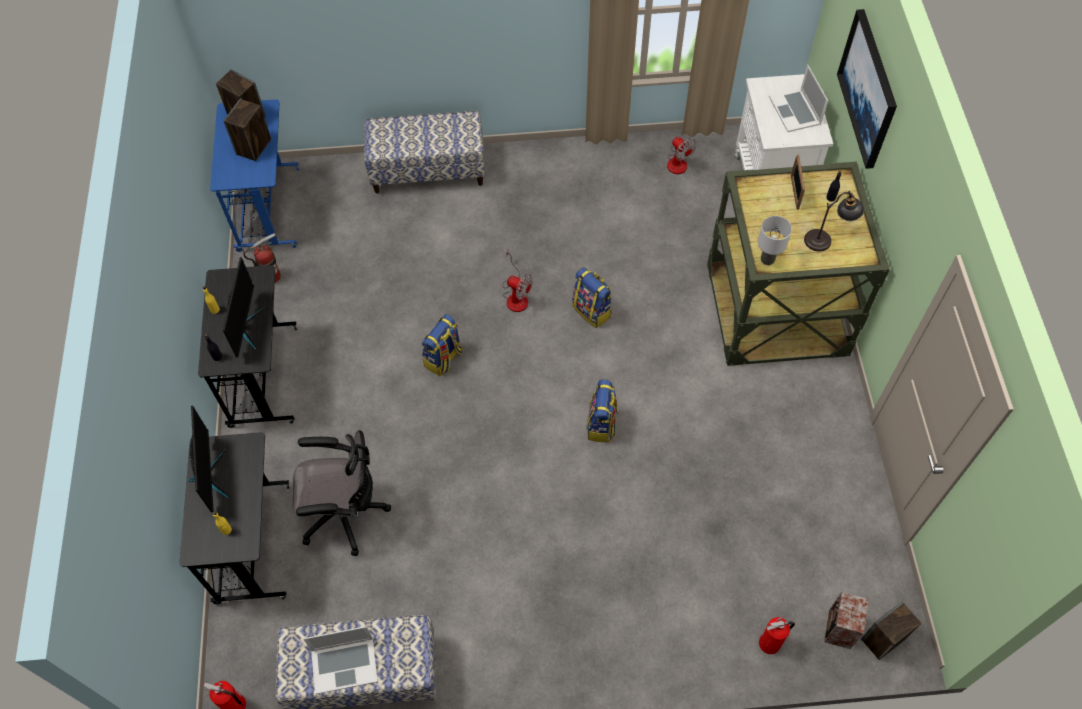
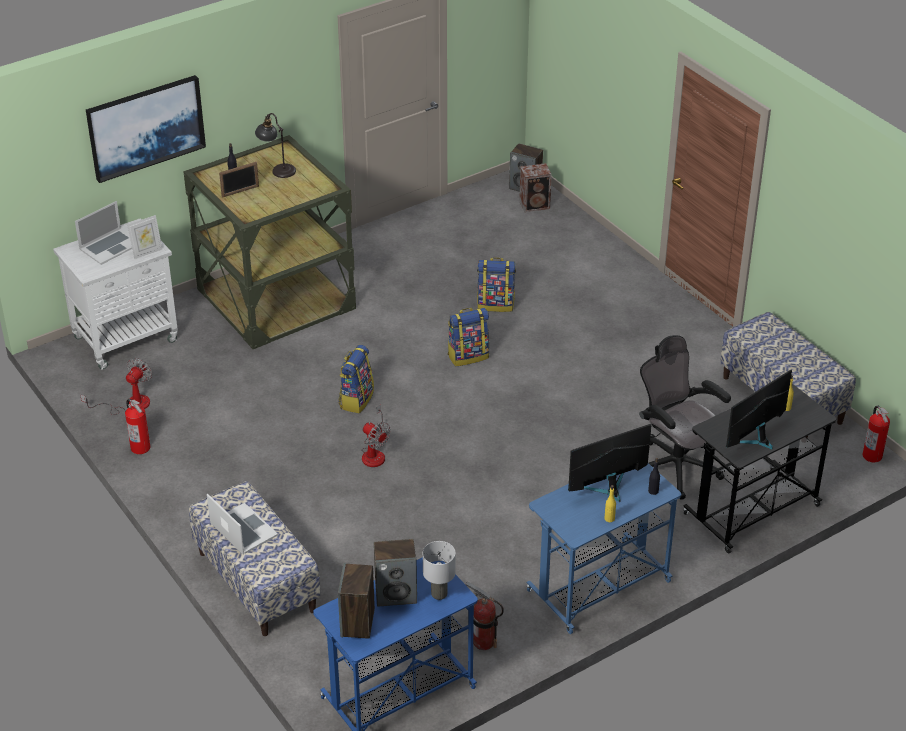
camera: 120 degrees left, 20 degrees down
(263, 376) = (598, 586): black desk -> blue desk
(344, 665) = (799, 354): laptop -> laptop (243, 529)
(443, 359) = (480, 471): backpack -> backpack (496, 304)
(516, 296) = (374, 453): fan -> fan turned 135 degrees clockwise
(768, 260) = (322, 188): white table lamp -> white table lamp (438, 594)
(770, 644) = (573, 229): fire extinguisher -> fire extinguisher (140, 447)
(771, 131) = (147, 252): none -> picture frame

